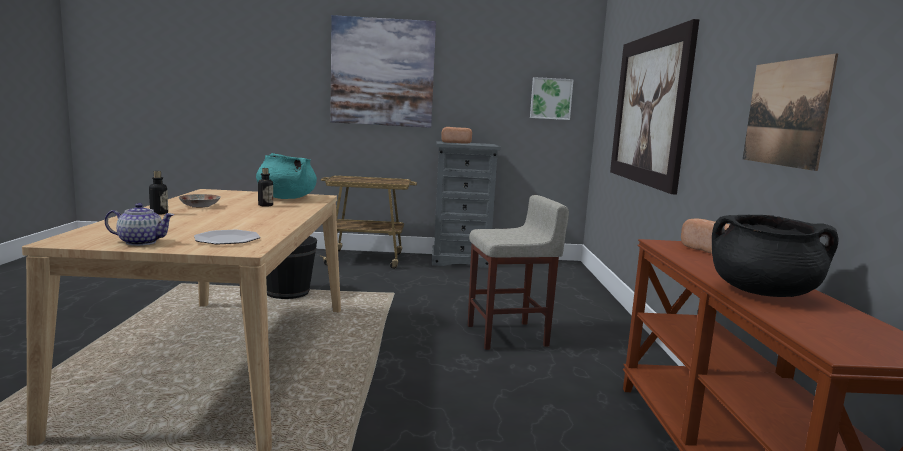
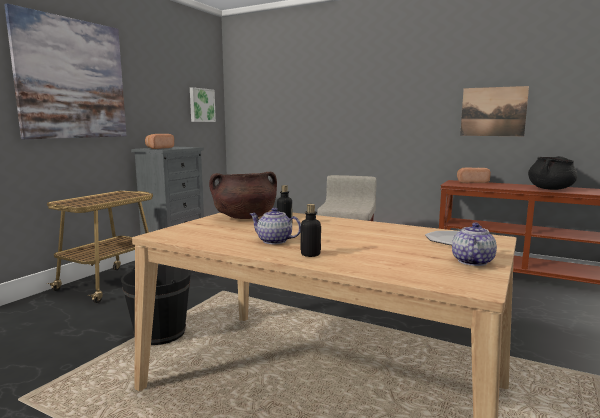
camera: 60 degrees left, 0 degrees up
(199, 206) = (275, 241): plate -> teapot
(286, 198) = (245, 217): turquoise cooking pot -> brown cooking pot
(649, 109) = (330, 112): picture -> none

